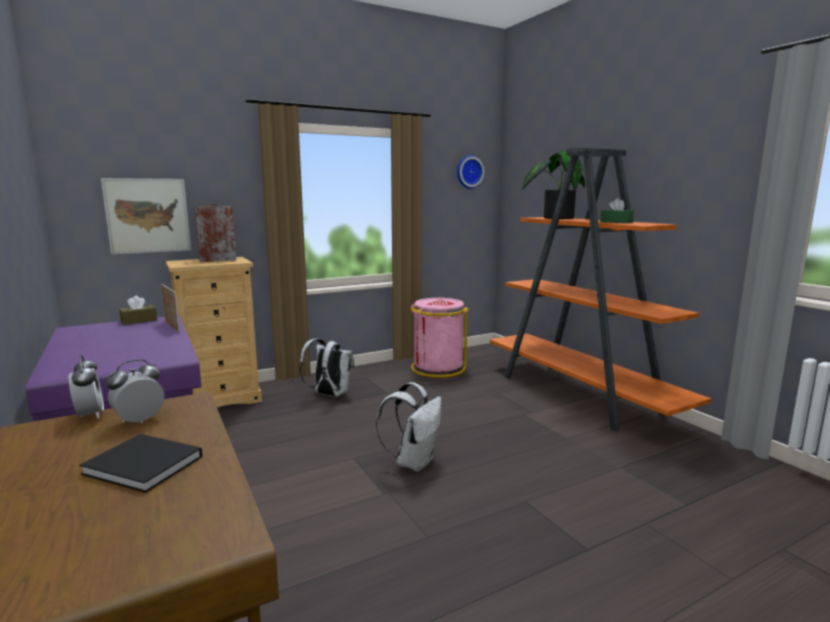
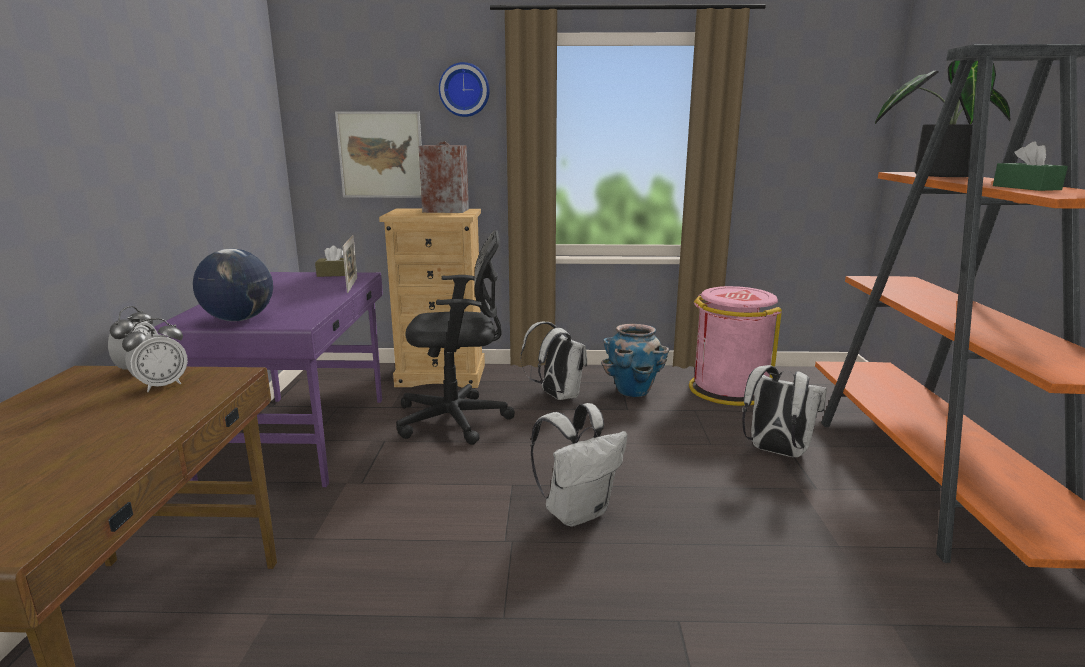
camera: 30 degrees right, 5 degrees up
(113, 365) = (239, 319): none -> globe
(139, 420) = (162, 385): alarm clock -> alarm clock turned 150 degrees clockwise
(145, 466) = (88, 436): black book -> none
(269, 427) = (458, 420): none -> black office chair
(379, 381) = (632, 391): none -> planter
(468, 172) = (834, 94): wall clock -> wall clock (464, 90)
(494, 397) = (775, 451): none -> white backpack

